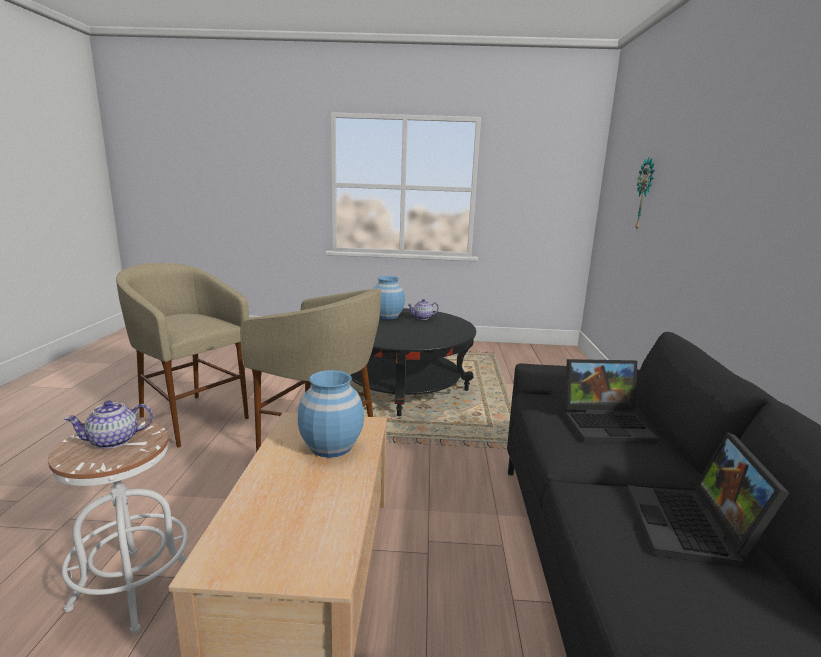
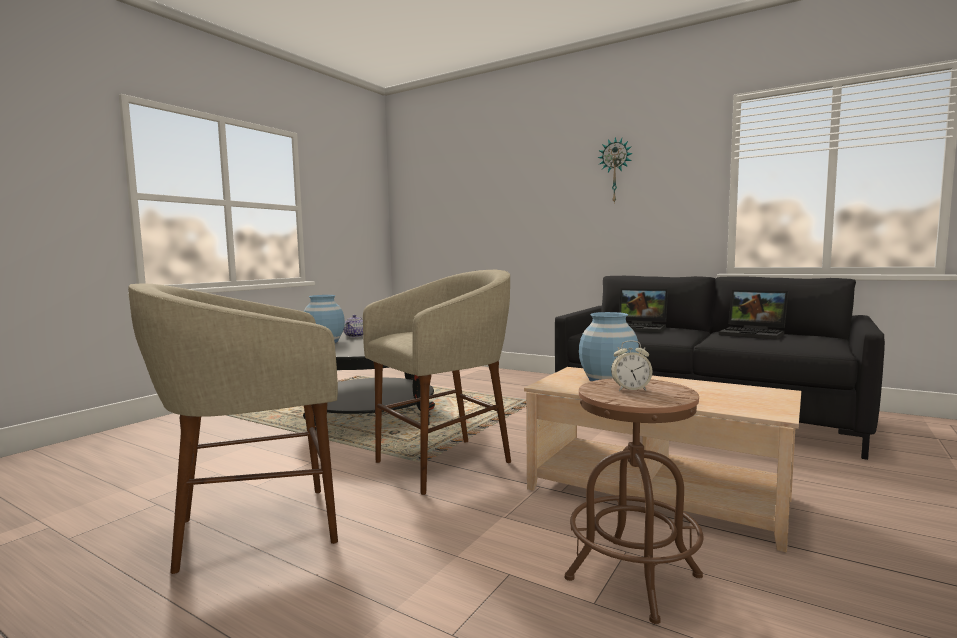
camera: 60 degrees left, 10 degrees down
(114, 441) = (630, 389): teapot -> alarm clock
(134, 588) = (633, 577): white stool -> brown stool
(607, 424) = (641, 328): laptop -> laptop turned 90 degrees clockwise
(645, 194) = (474, 207): wall clock -> wall clock (615, 170)

